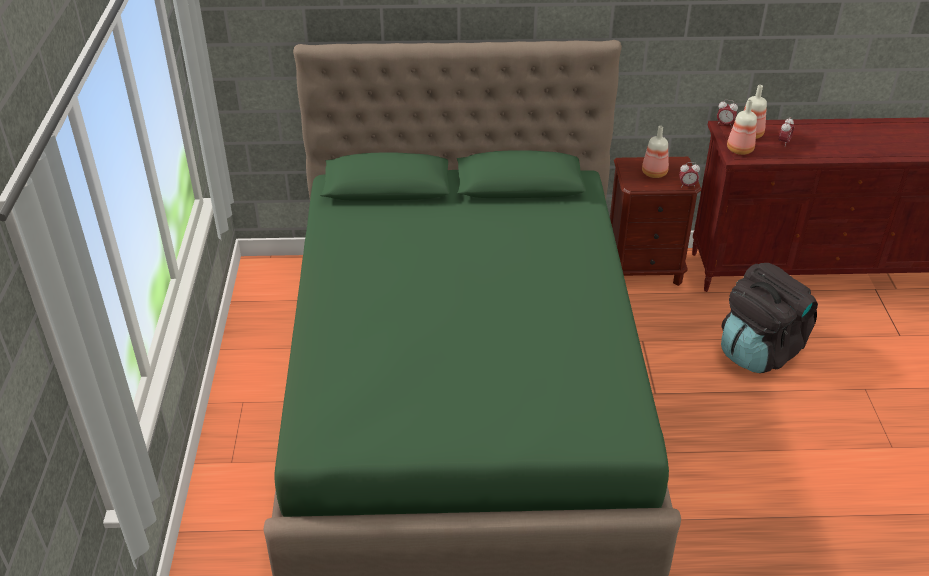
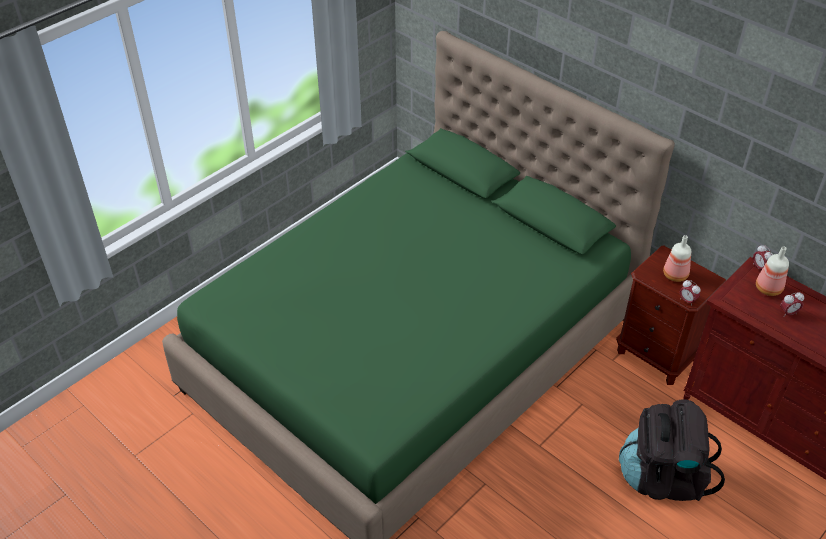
camera: 45 degrees right, 5 degrees up
(739, 150) = (737, 295): bottle -> none

